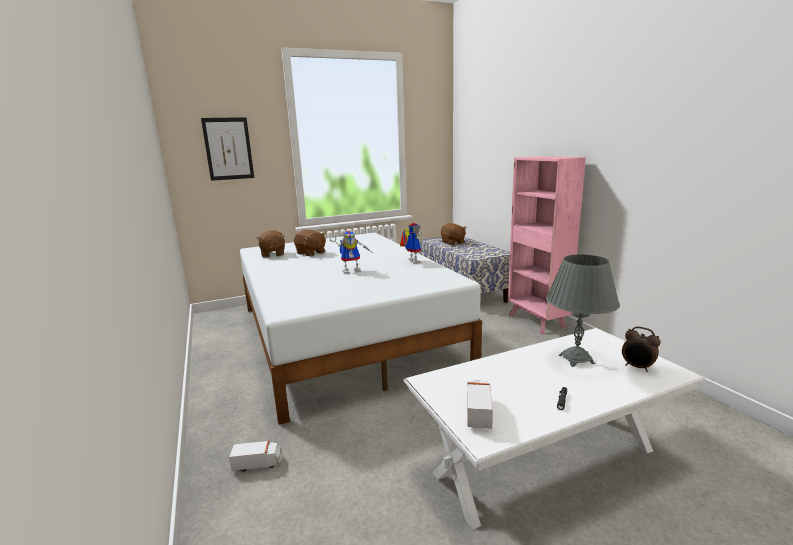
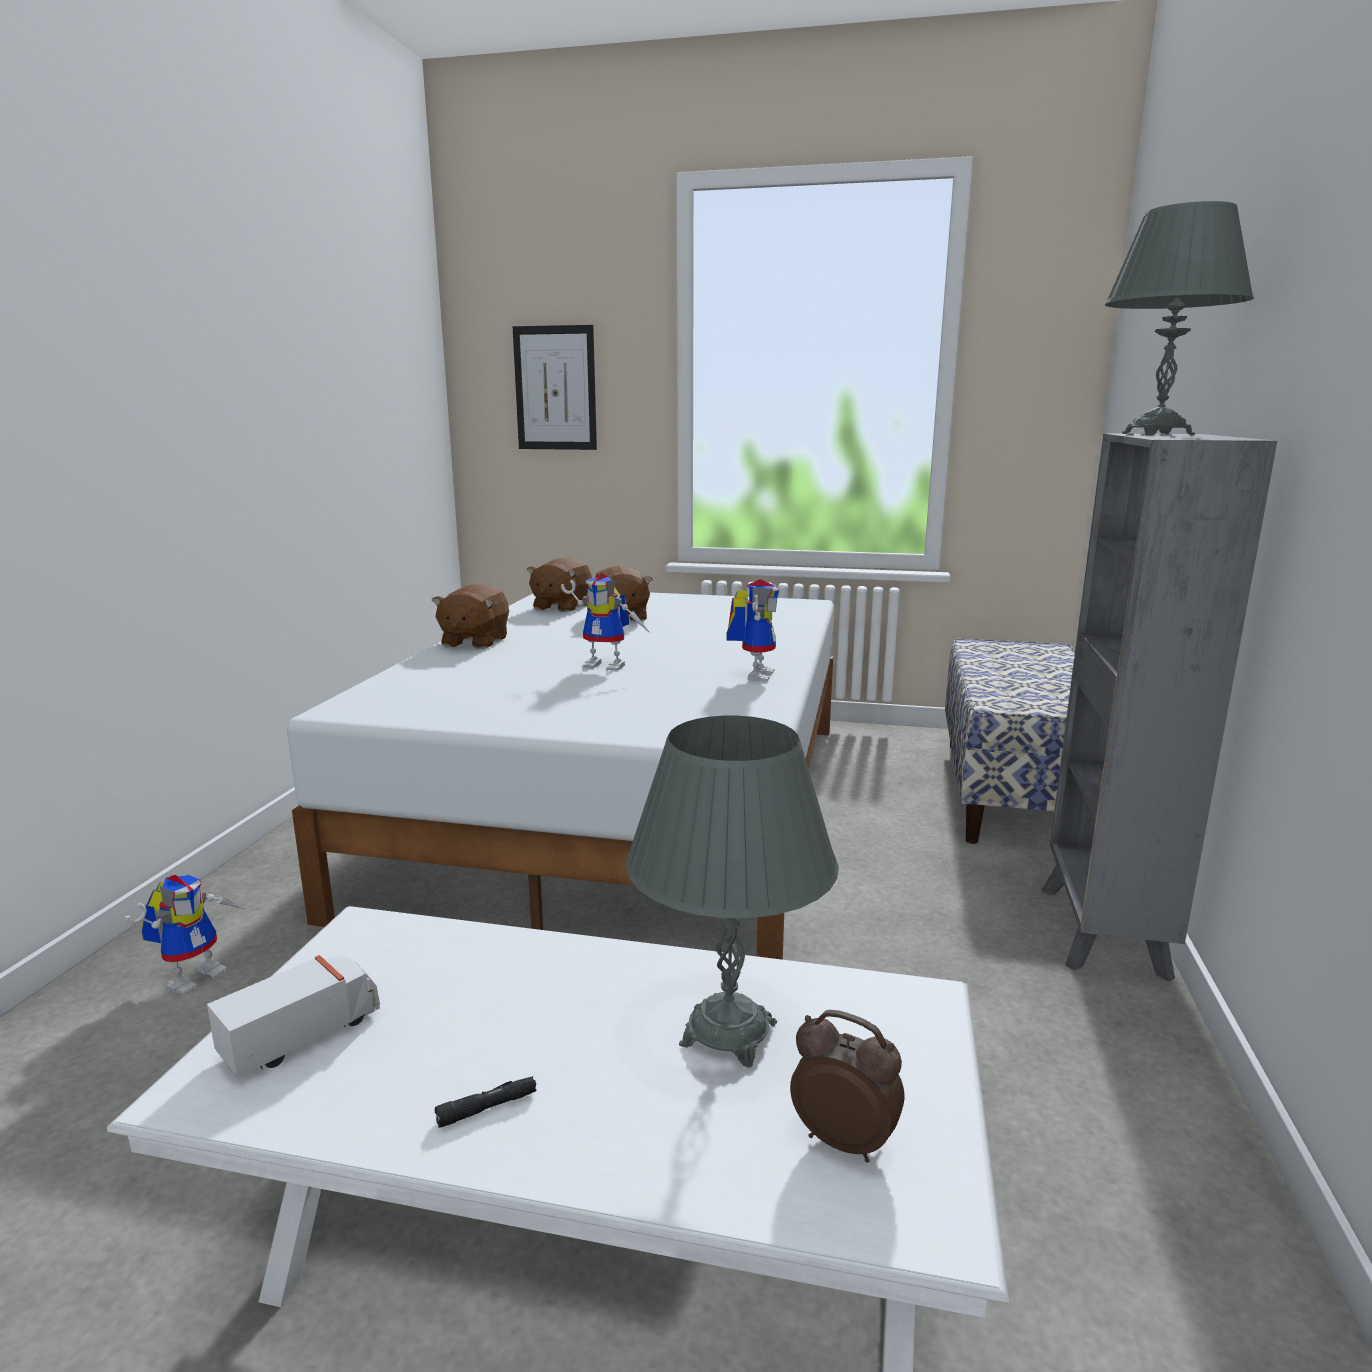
camera: 35 degrees right, 0 degrees up
(258, 464) = (196, 974): toy truck -> toy robot
(452, 242) = (1015, 660): brown plush toy -> brown plush toy (474, 642)
(536, 157) = (1157, 434): none -> grey table lamp
(537, 322) = (1102, 933): pink bookcase -> grey bookcase
(637, 367) = (844, 1140): alarm clock -> alarm clock turned 135 degrees clockwise

